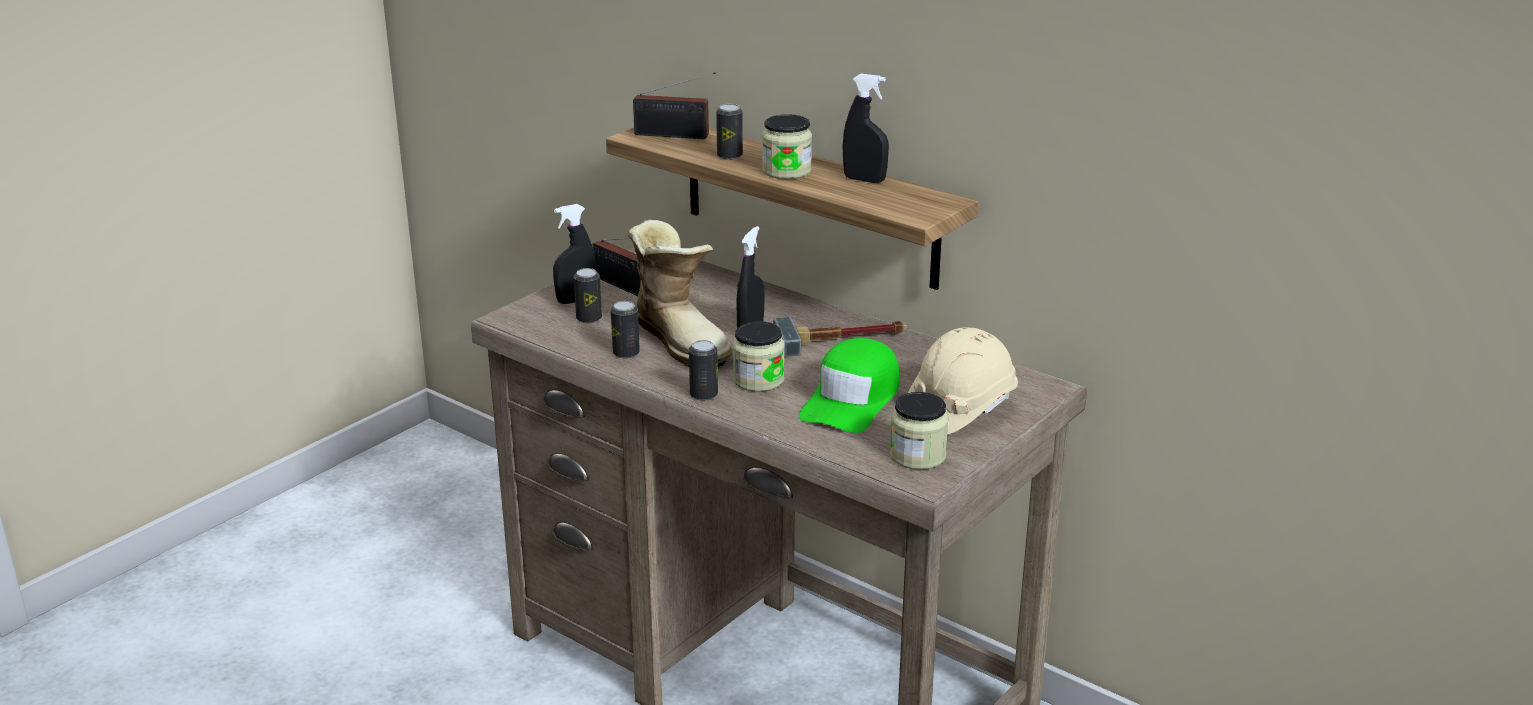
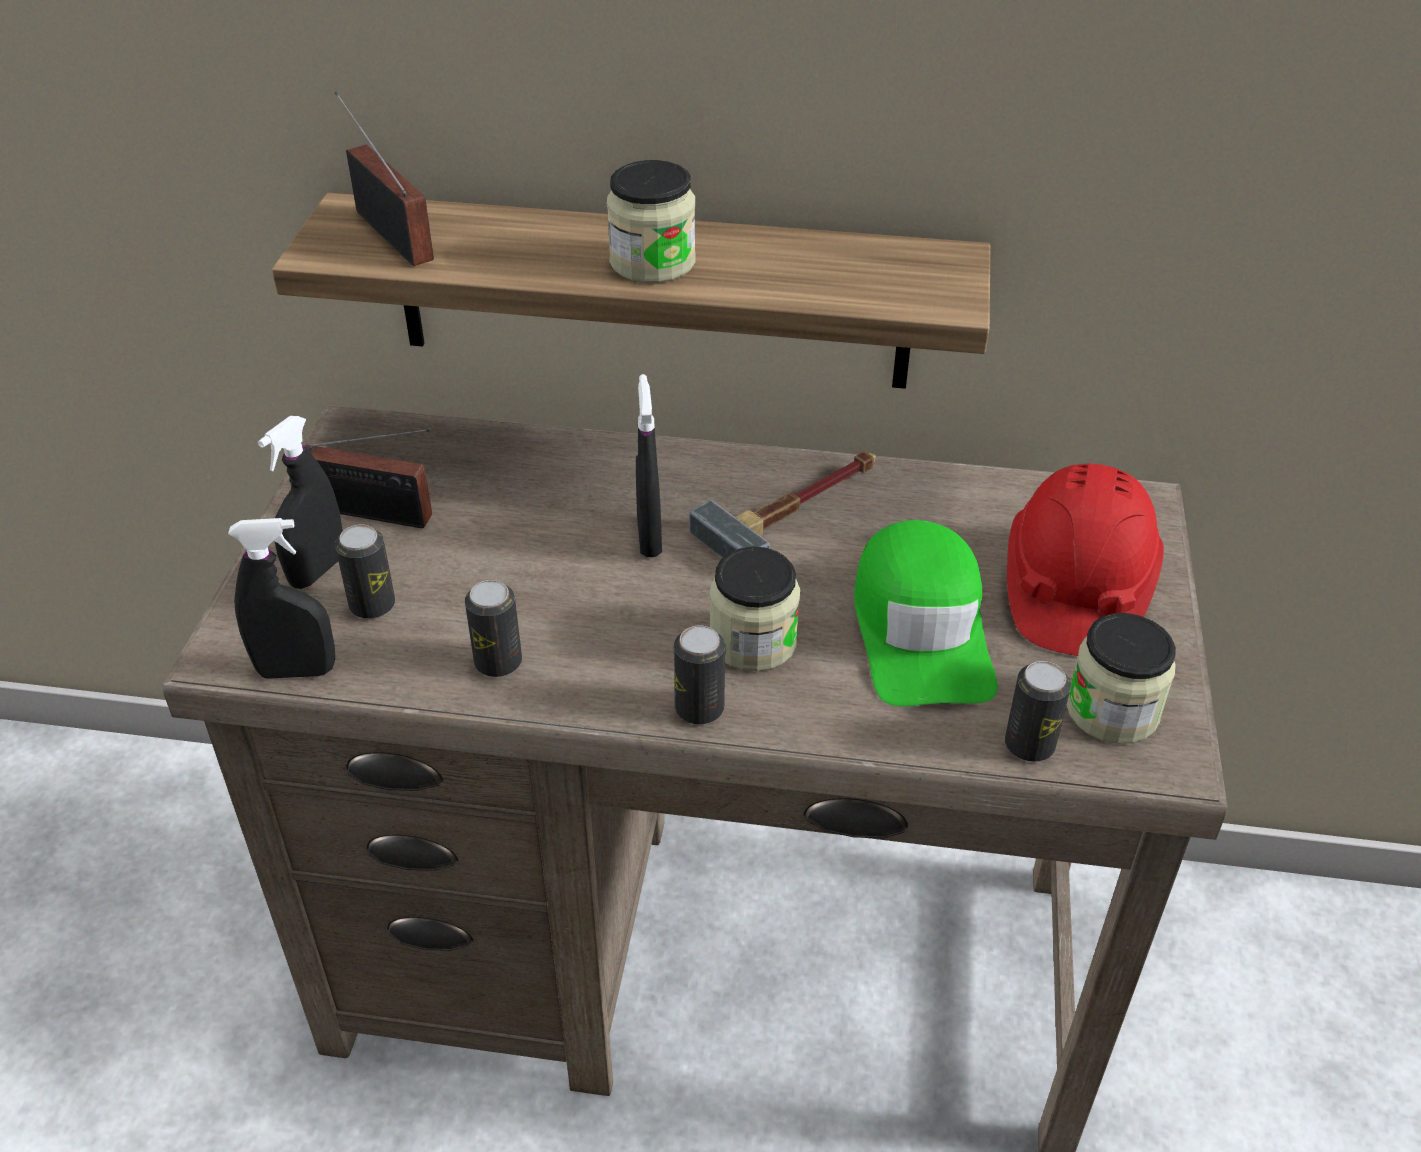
camera: 30 degrees left, 15 degrees up
(675, 135) = (392, 232): radio -> radio turned 105 degrees counterclockwise
(682, 340) = (566, 599): boot -> none
(729, 156) = (527, 253): can -> can (1029, 745)
(864, 180) = (789, 248): black spray bottle -> black spray bottle (297, 671)
(959, 408) = (1074, 589): beige hard hat -> red hard hat

